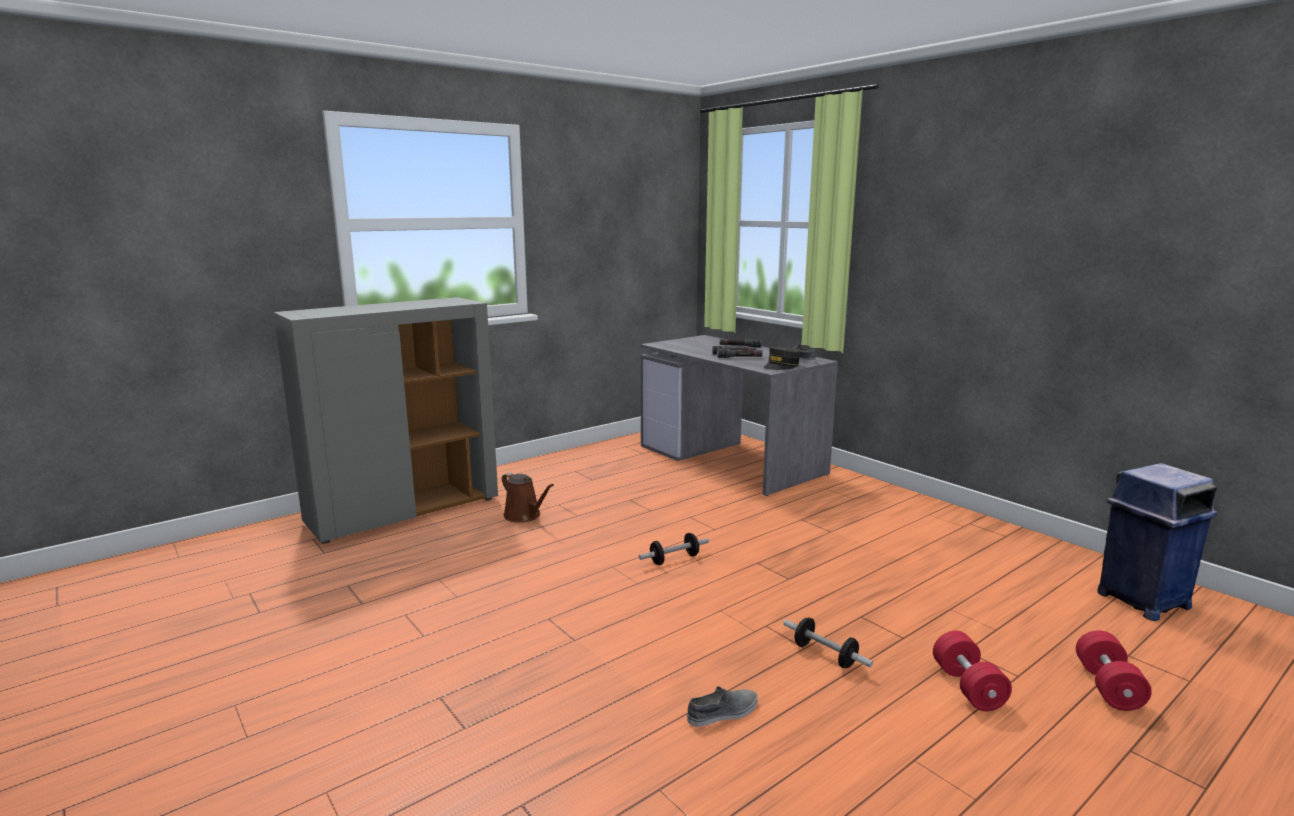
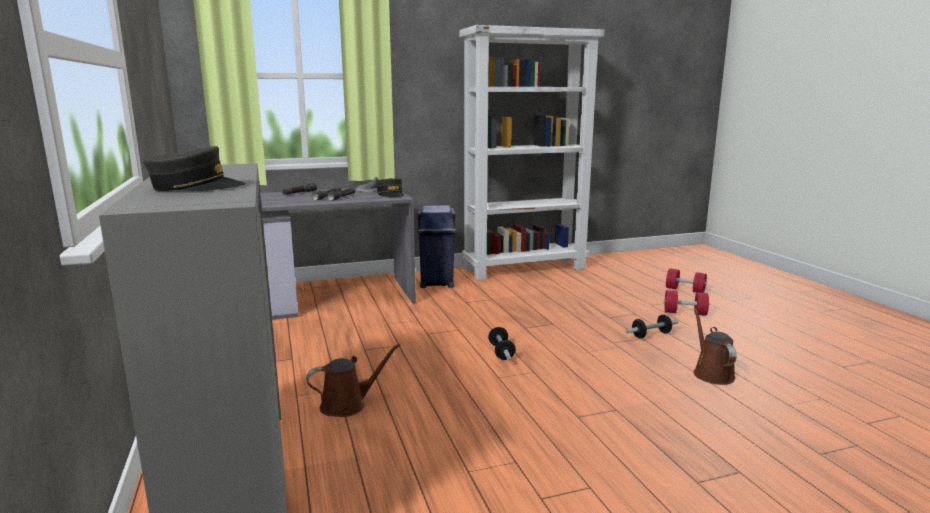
camera: 70 degrees left, 0 degrees up
(359, 309) = (196, 187): none -> grey cap
(723, 713) = (711, 373): grey shoe -> brown watering can
(988, 534) = (525, 268): none -> white bookcase
(1141, 600) = (612, 264): blue trash can -> blue trash can (437, 283)

